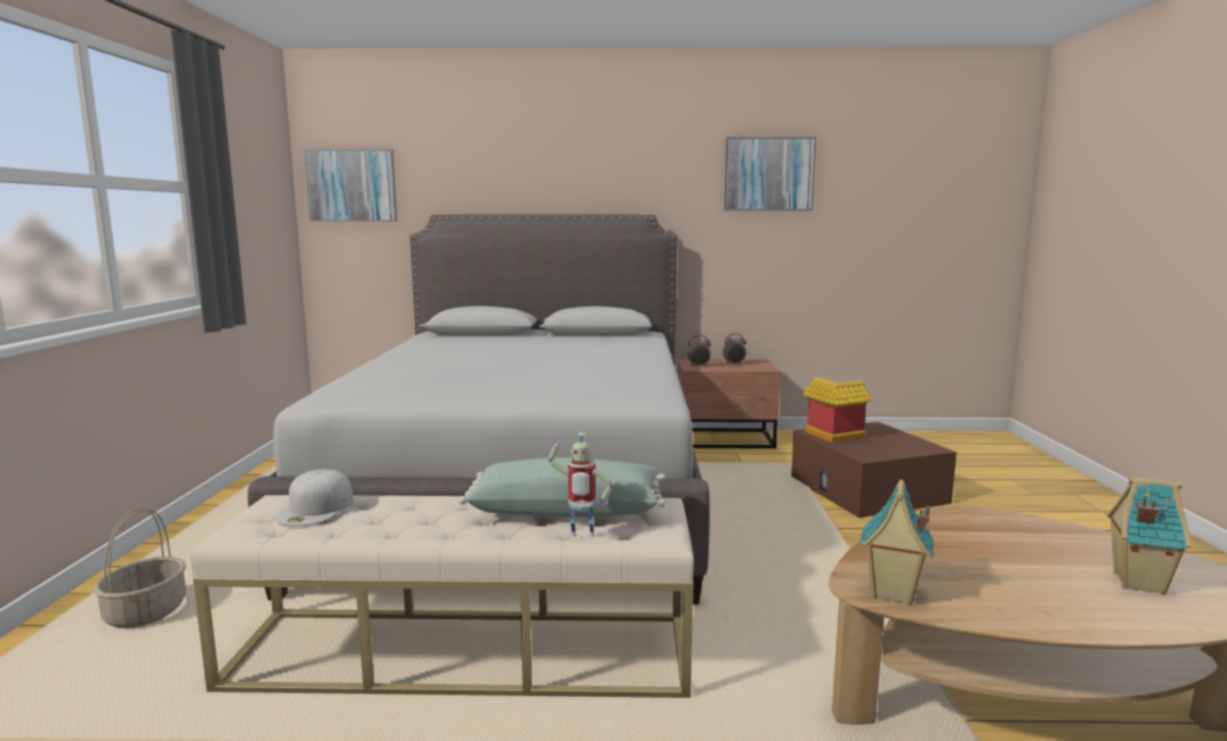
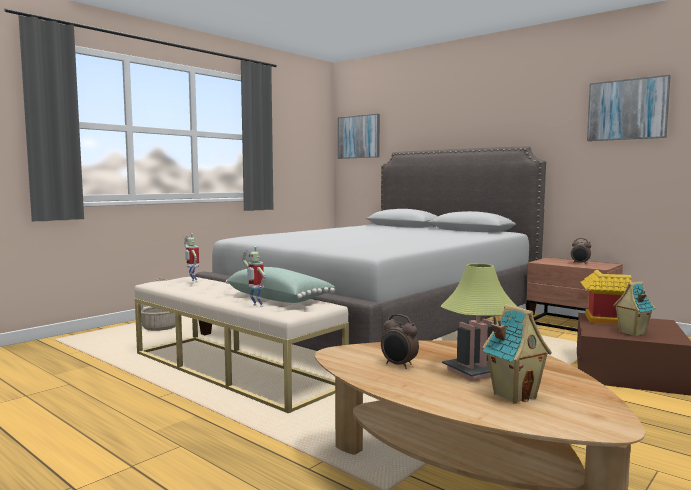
camera: 40 degrees right, 5 degrees down
(315, 509) = (193, 281): white cap -> toy robot
(699, 366) = (548, 261): alarm clock -> alarm clock (399, 365)
(891, 594) = (343, 357): toy house -> toy house (631, 333)
(1033, 560) = (477, 371): none -> table lamp

